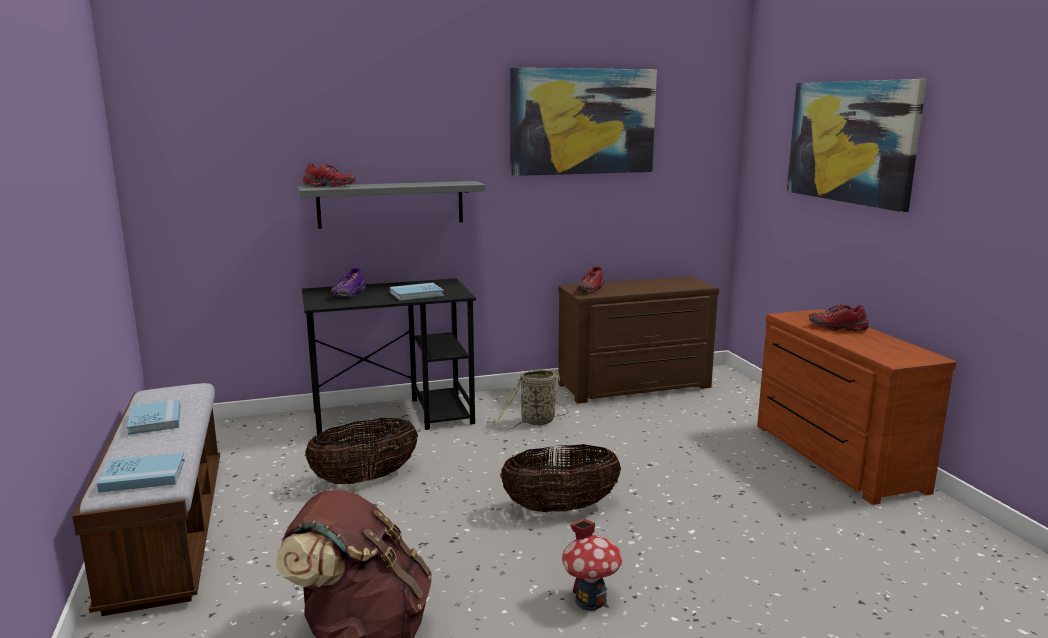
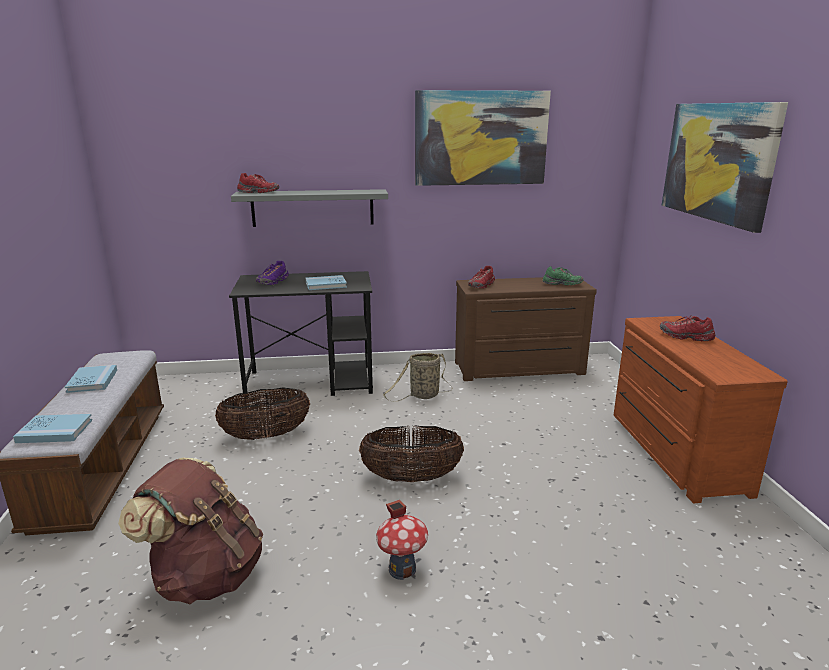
camera: 10 degrees right, 5 degrees up
(679, 284) = (562, 284): none -> green shoe

